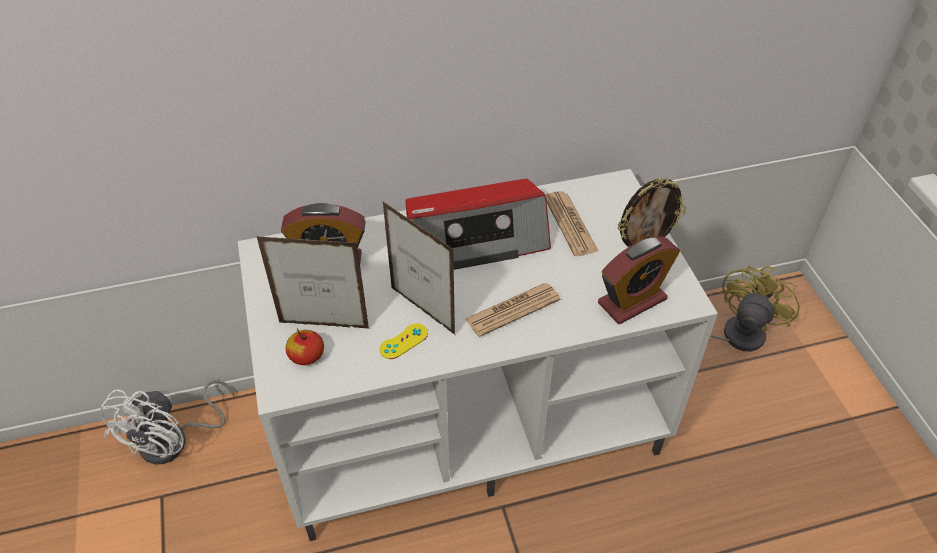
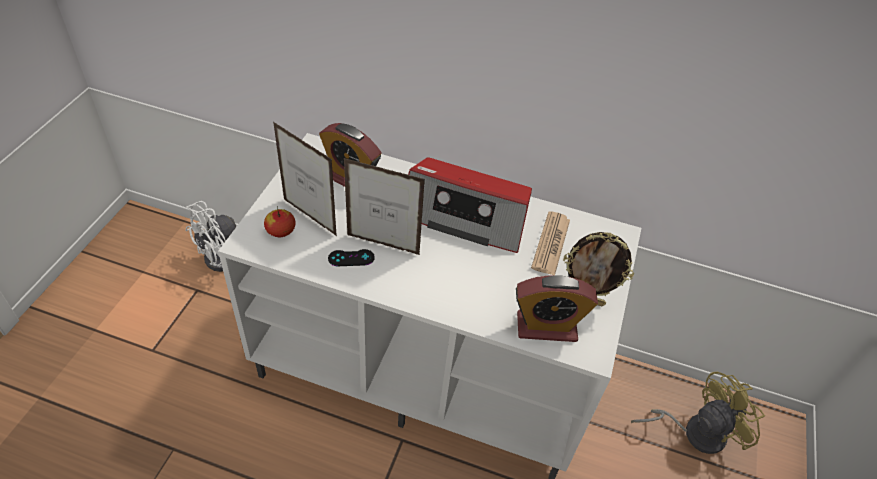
camera: 30 degrees right, 0 degrees up
(403, 341) = (351, 258): yellow game controller -> black game controller
(422, 311) = (383, 245): picture frame -> picture frame turned 60 degrees counterclockwise
(512, 310) = (447, 281): newspaper -> none

